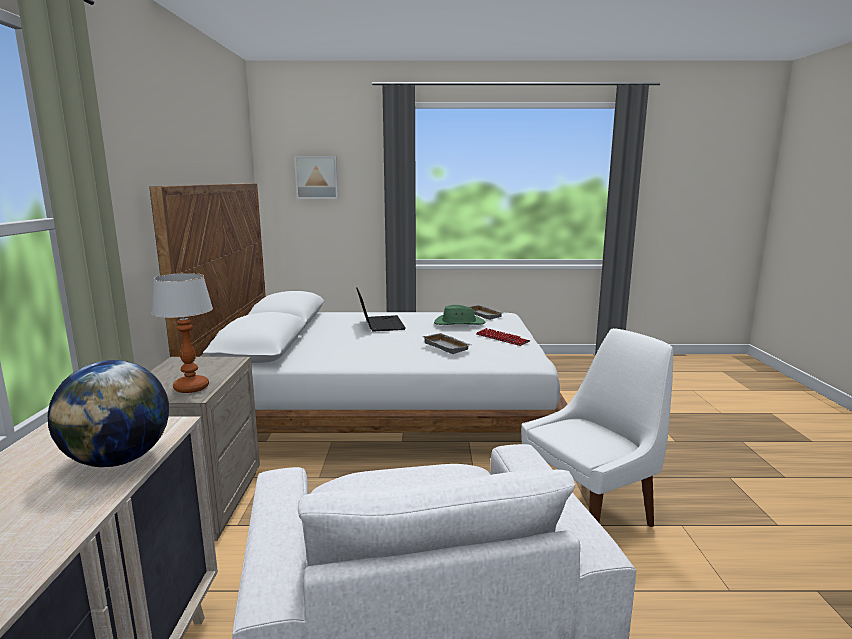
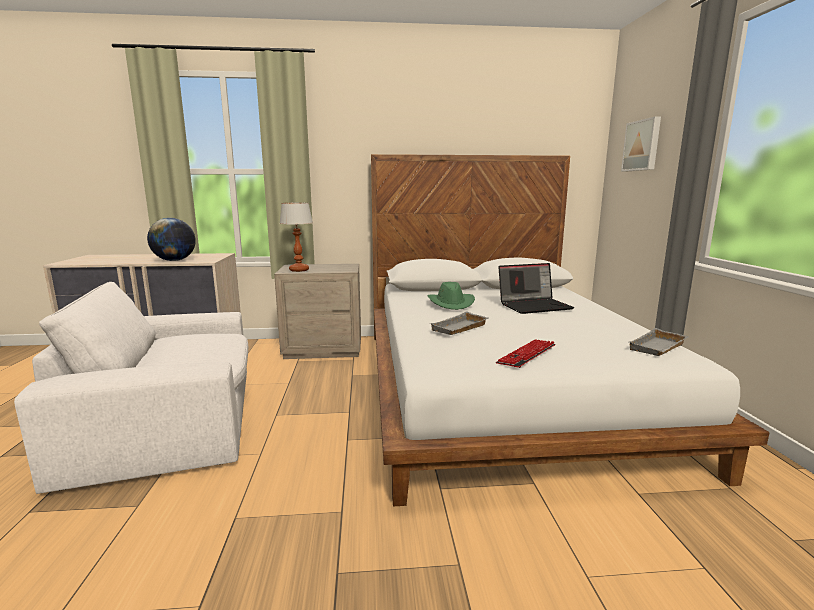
camera: 85 degrees right, 0 degrees up
(459, 323) = (583, 334): green hat -> green hat (451, 303)
(591, 512) = (260, 516): white chair -> none

